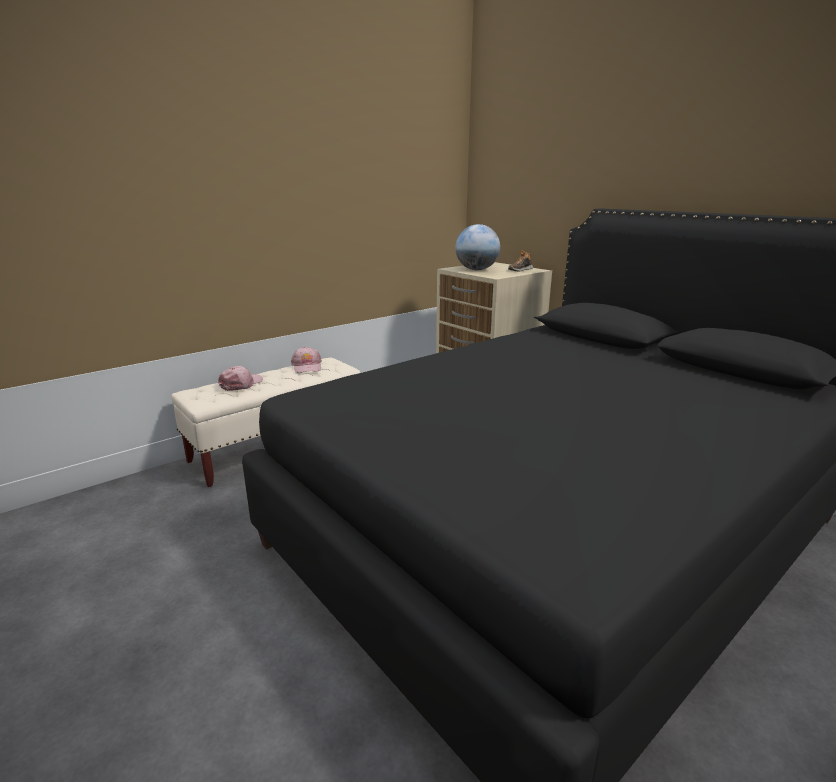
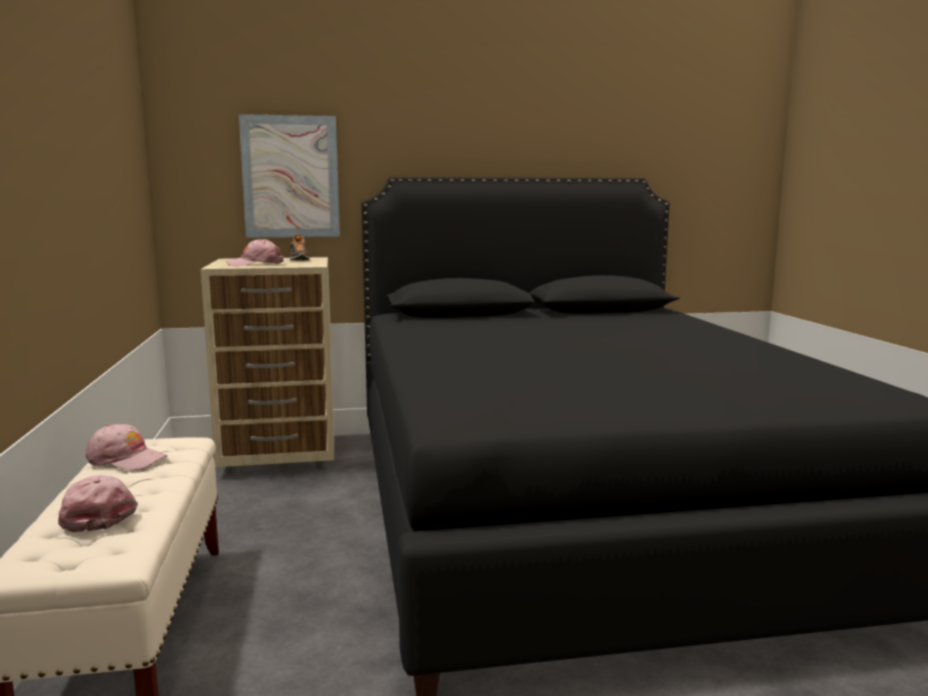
camera: 60 degrees left, 10 degrees down
(476, 270) = (255, 264): globe -> pink cap
(538, 205) = (290, 177): none -> picture

